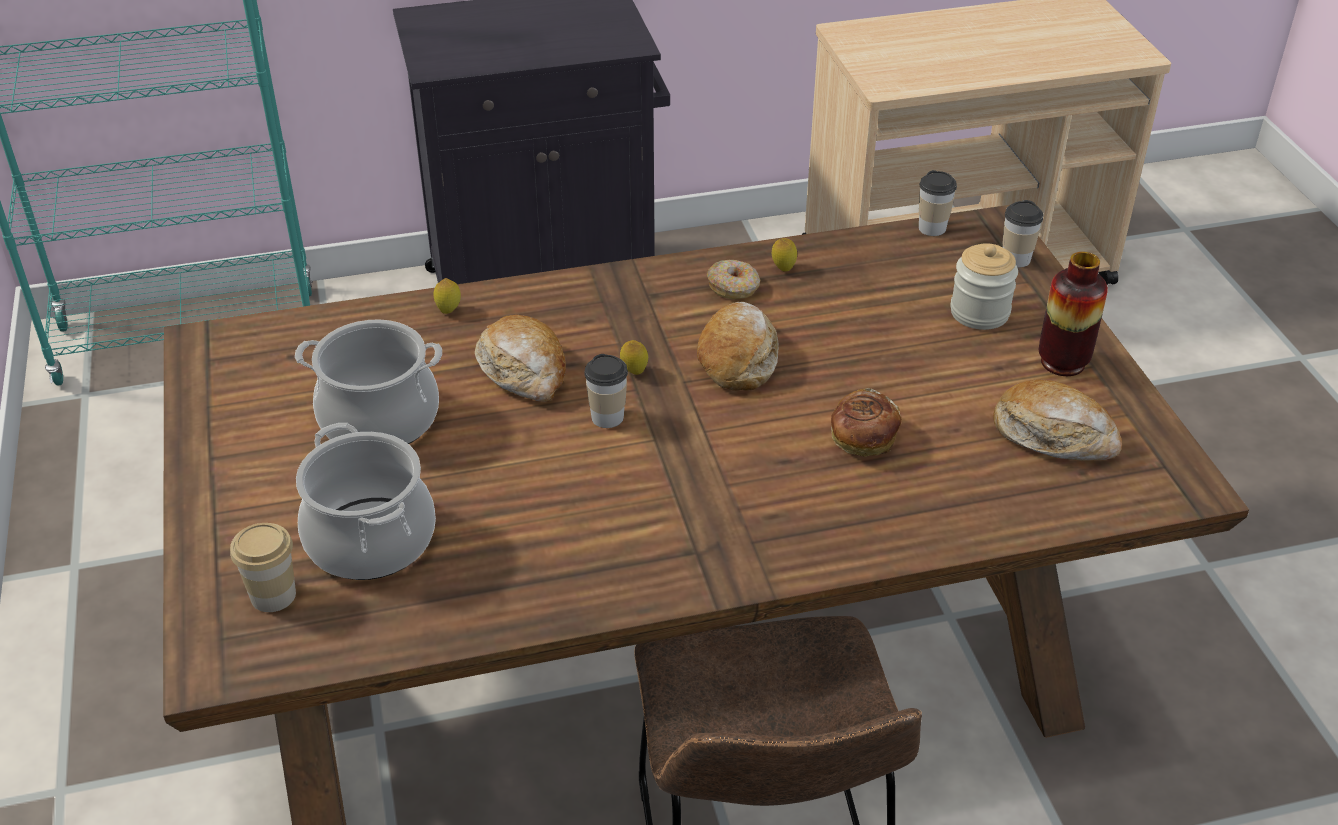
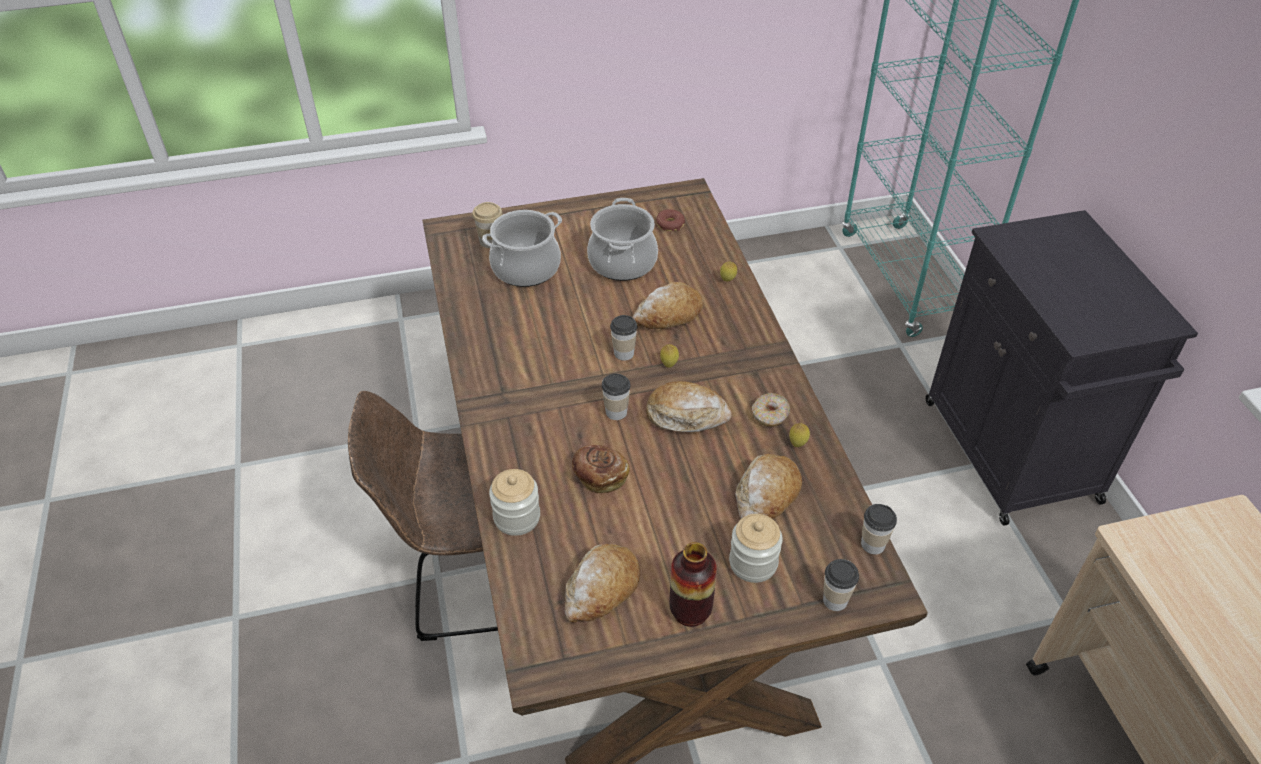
camera: 90 degrees right, 5 degrees up
(288, 365) = (670, 224): none -> donut
(735, 424) = (616, 412): none -> cup
(874, 298) = (766, 496): none -> bread
(952, 520) = (517, 517): none -> jar

